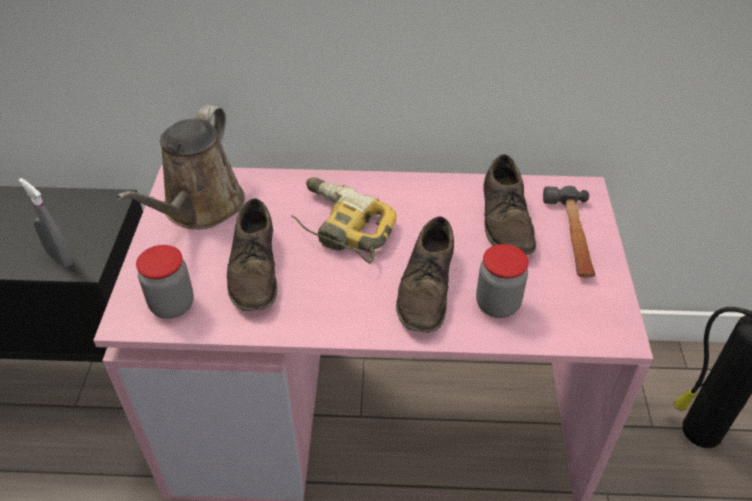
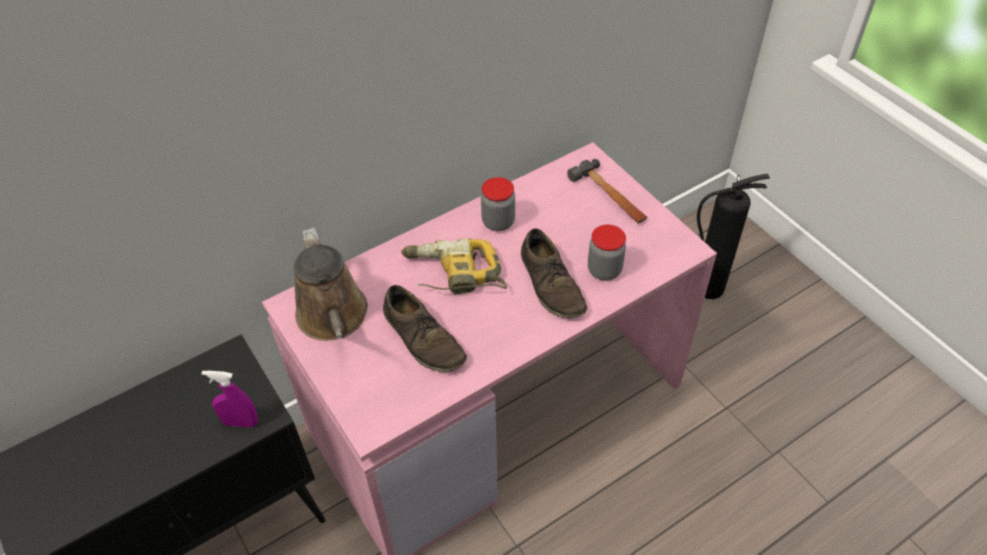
camera: 35 degrees left, 5 degrees up
(61, 258) = (241, 422): grey spray bottle -> purple spray bottle
(172, 305) = (392, 398): jar -> jar (498, 222)
(506, 219) = (558, 207): brown shoe -> none

